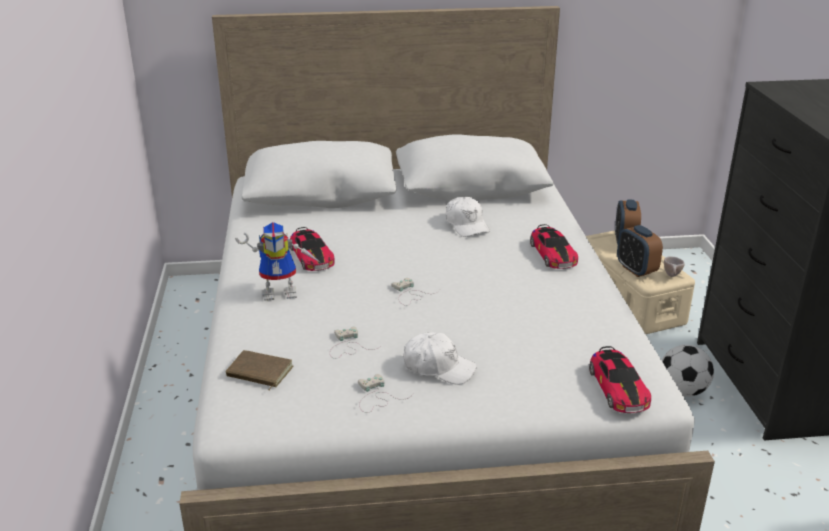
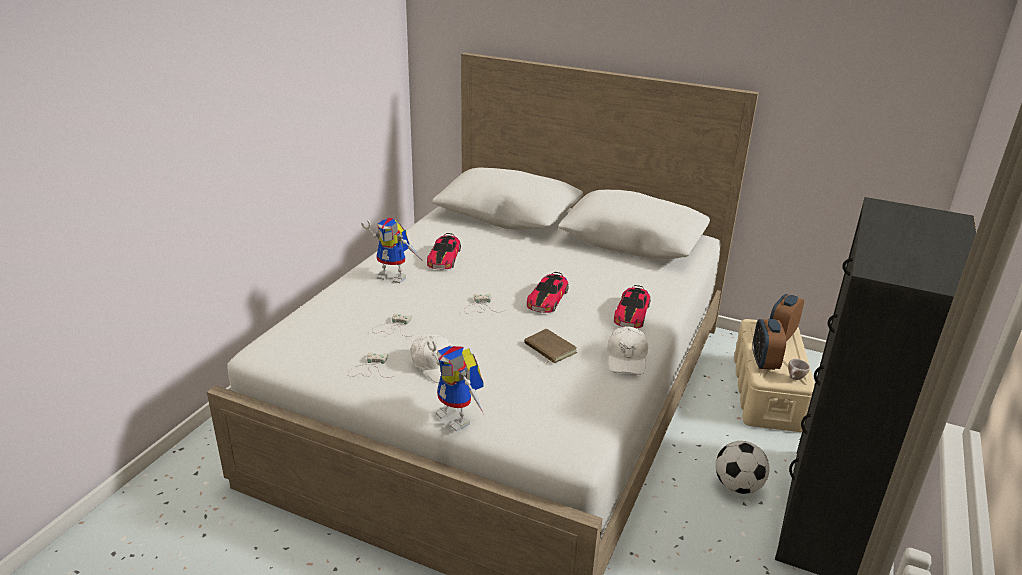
camera: 30 degrees right, 0 degrees up
(258, 373) = (317, 324): brown book -> brown book (548, 349)
(466, 224) = (589, 269): white cap -> white cap (627, 358)
(522, 409) = (459, 418): none -> toy robot
(618, 388) = (552, 433): toy car -> toy car (547, 299)

